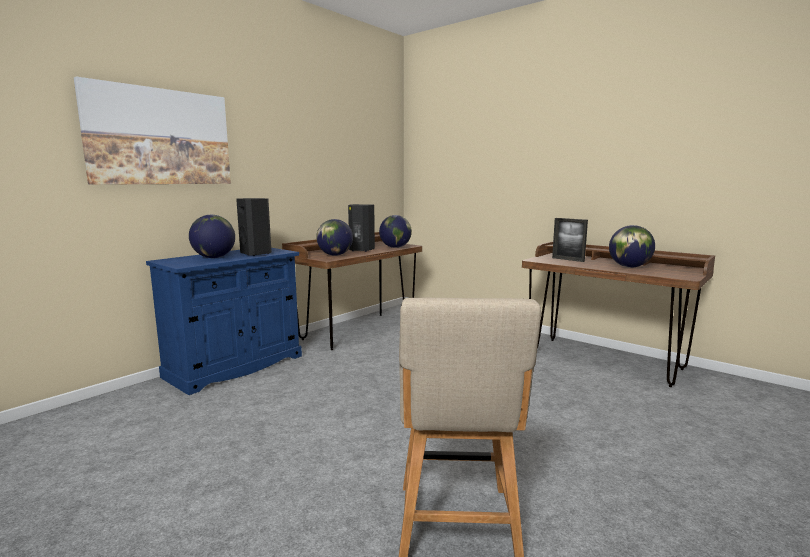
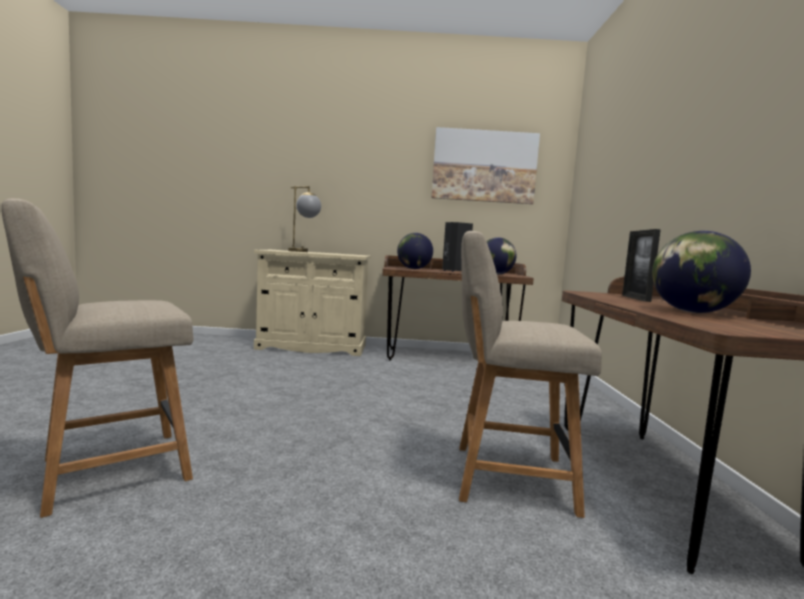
camera: 50 degrees right, 5 degrees down
(160, 137) = (294, 160): picture -> picture (484, 166)
(214, 257) = (303, 251): globe -> table lamp
(235, 366) = (312, 347): blue cabinet -> beige cabinet
(257, 254) = (335, 254): black speaker -> none
(571, 388) = (505, 477): none -> beige chair

